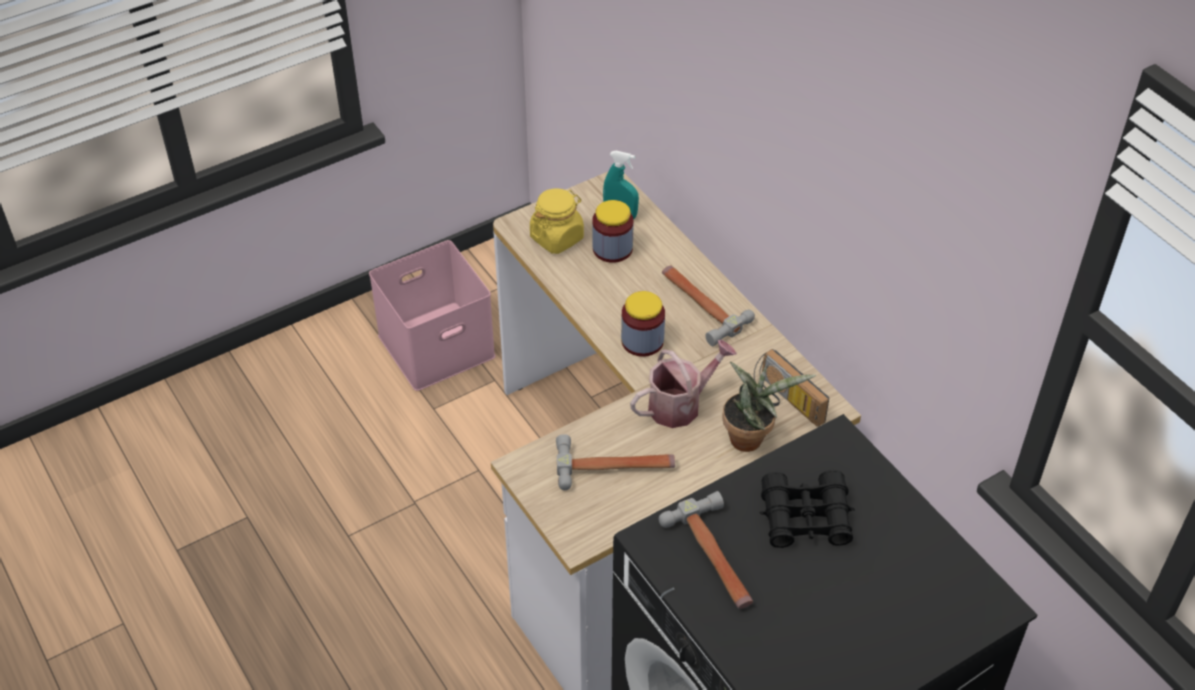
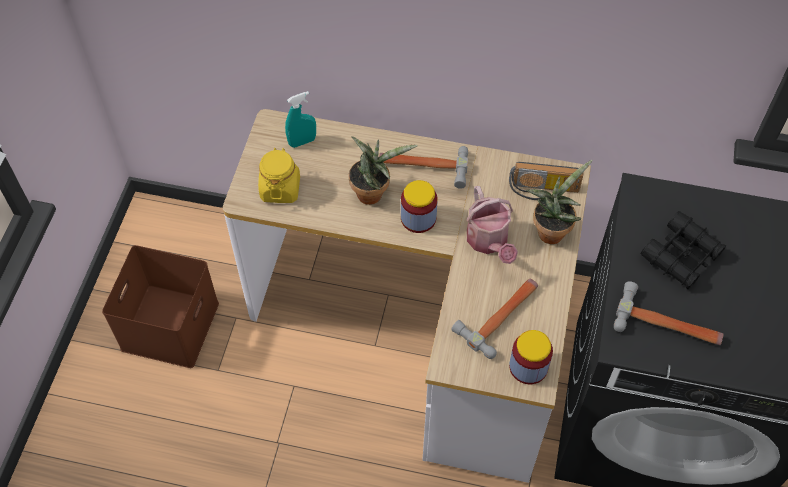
camera: 45 degrees left, 10 degrees up
(437, 343) = (169, 324): pink storage box -> brown storage box
(612, 249) = (325, 169): jar -> jar (528, 367)
(629, 294) = (373, 192): none -> potted plant
(680, 404) = (489, 242): watering can -> watering can turned 150 degrees clockwise

